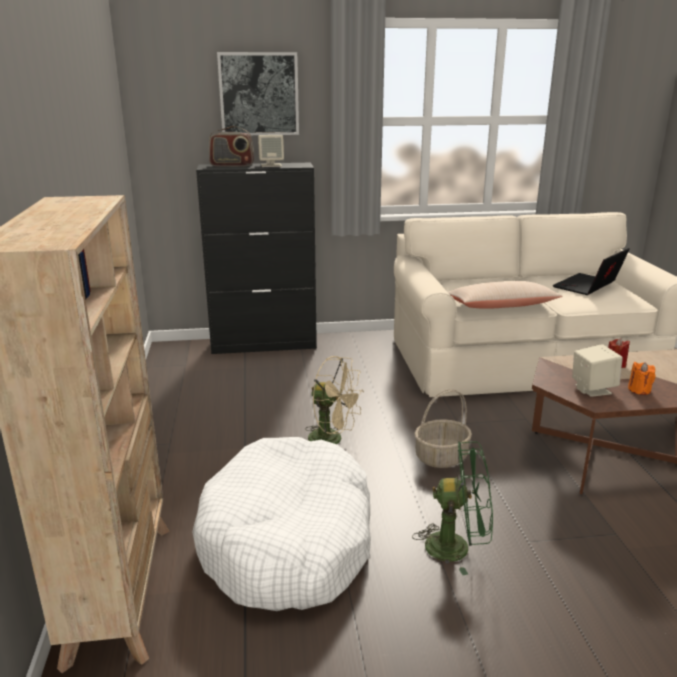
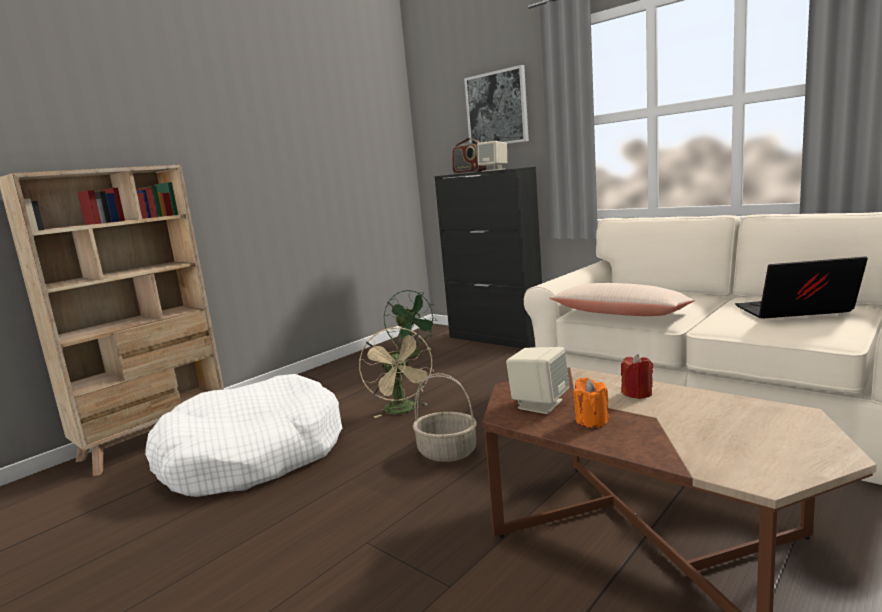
camera: 50 degrees right, 10 degrees down
(457, 547) = (317, 514): green fan -> green fan (413, 354)

